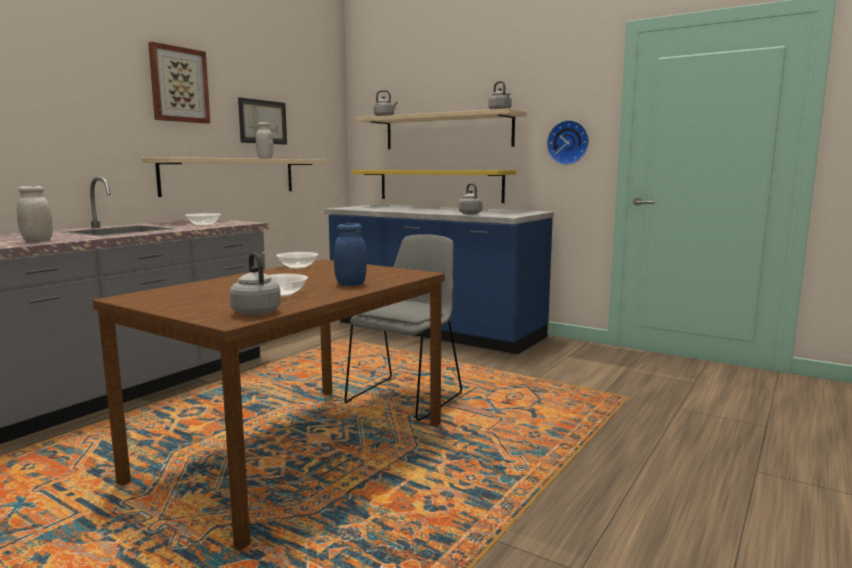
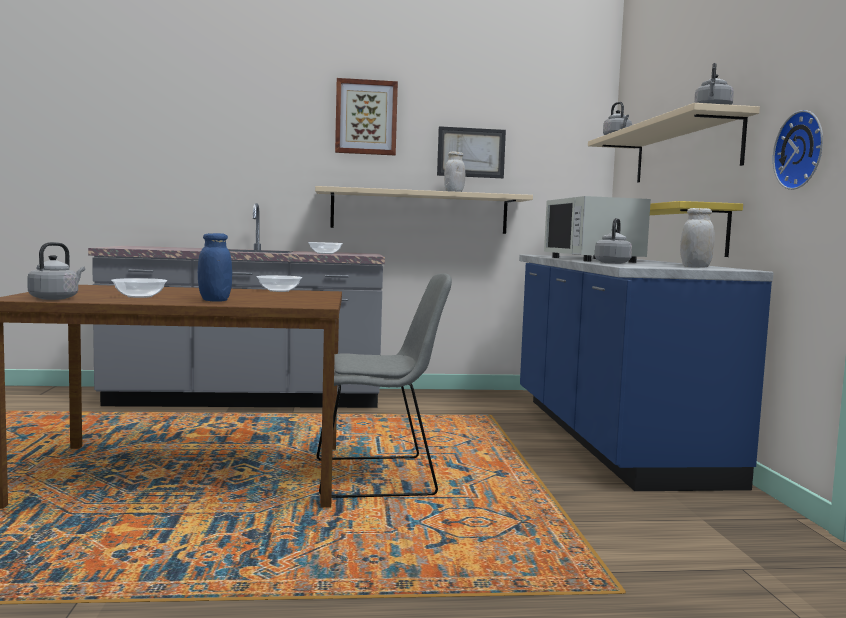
camera: 50 degrees right, 5 degrees down
(37, 241) = (158, 248): white jar -> white jar (695, 267)
(424, 211) = (592, 260): none -> white microwave

